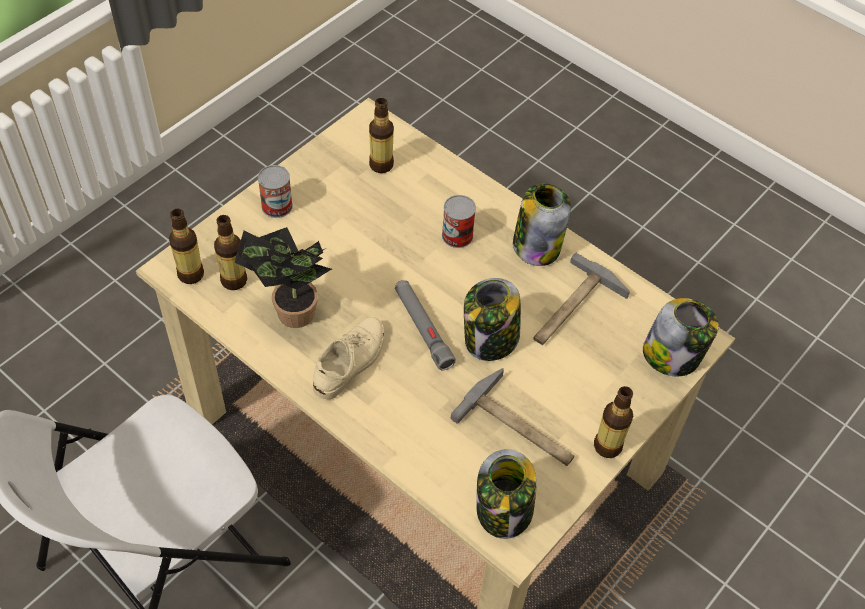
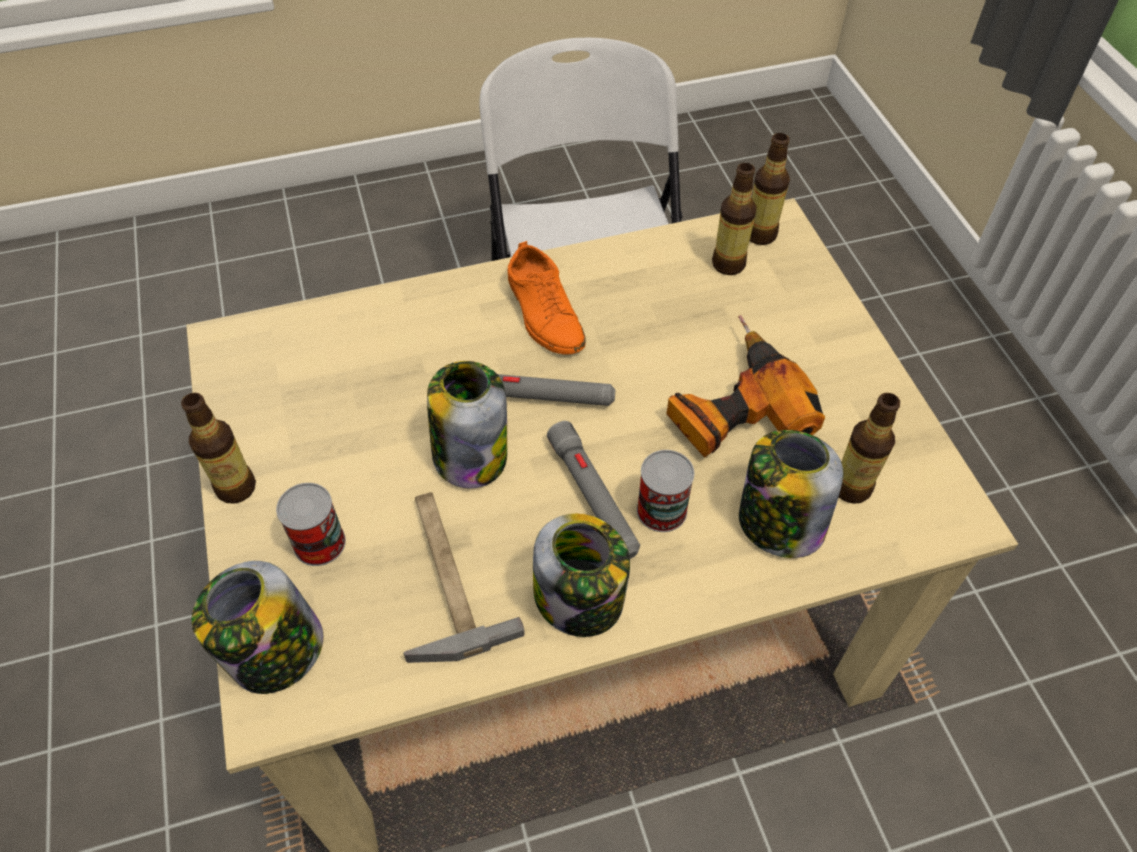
camera: 125 degrees right, 0 degrees up
(277, 206) = (829, 344): can -> can (319, 543)
(290, 313) = (647, 291): potted plant -> none
(350, 361) = (544, 313): beige shoe -> orange shoe
(360, 233) = (732, 405): none -> power drill
(472, 268) = (593, 497): none -> grey flashlight
(504, 511) = (262, 351): jar -> jar (778, 523)
(520, 427) = (336, 418): hammer -> none

